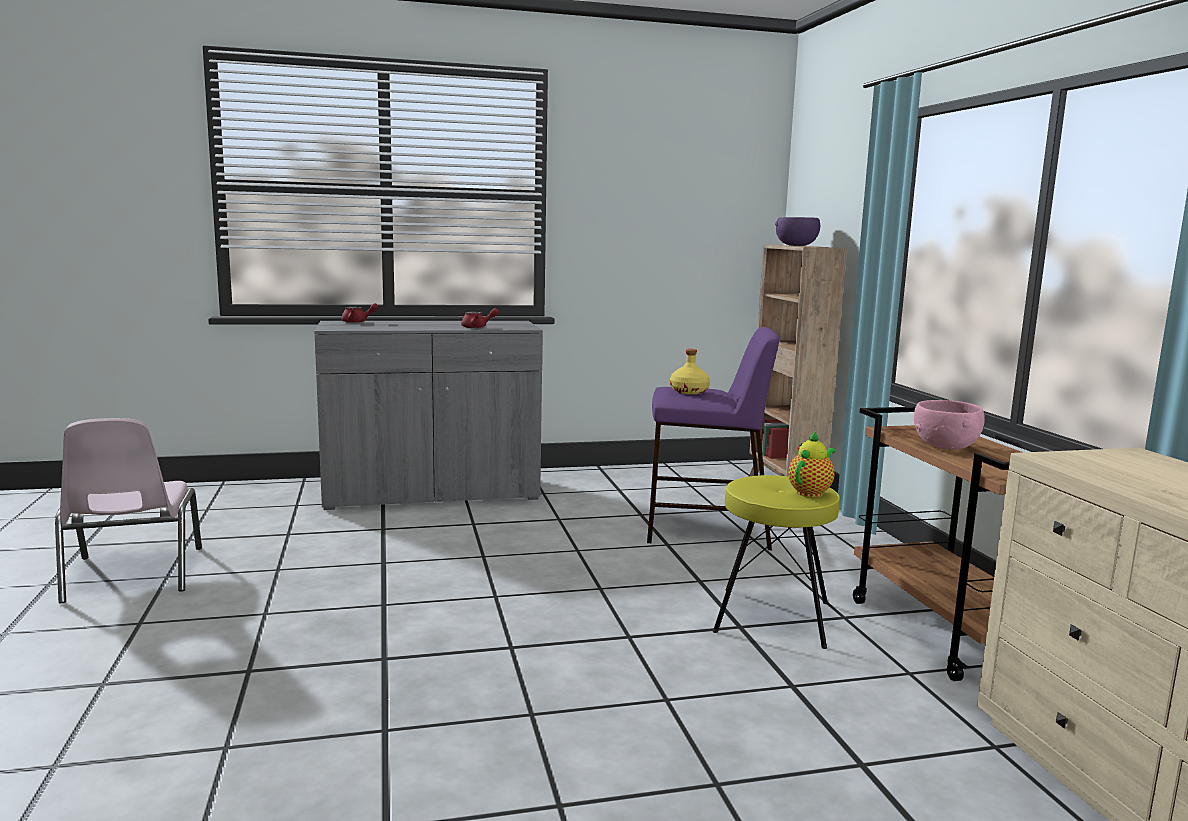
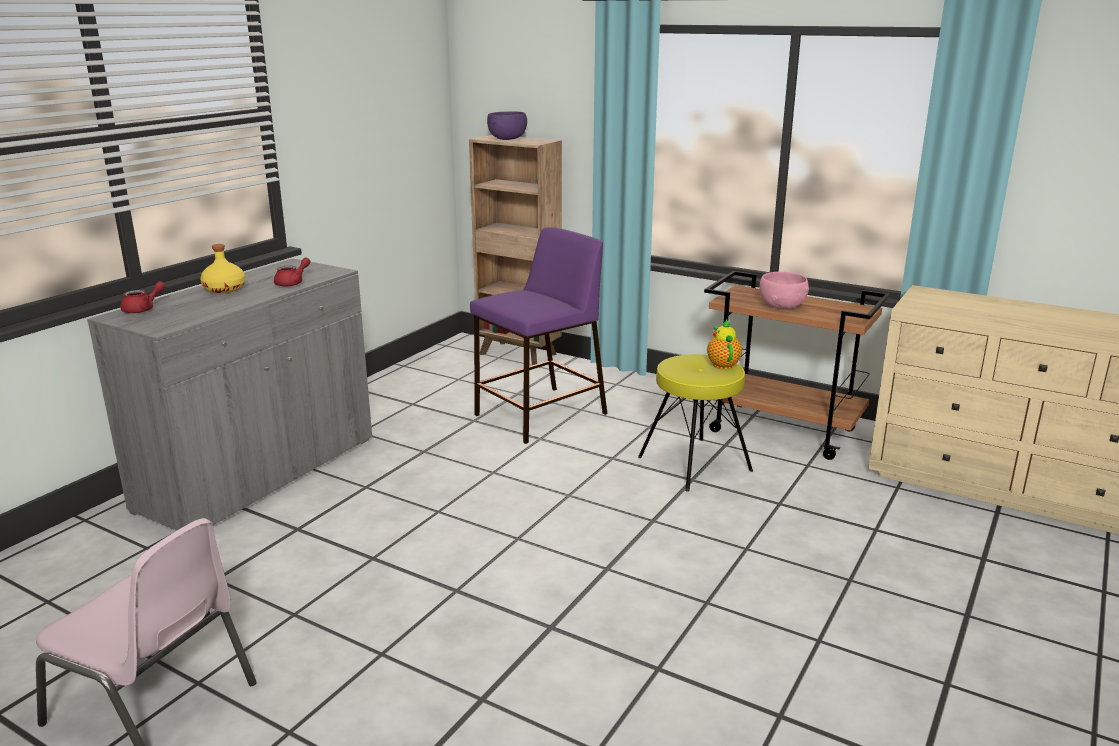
camera: 45 degrees left, 10 degrees up
(689, 391) = (522, 300): yellow bottle -> yellow bottle (224, 289)

